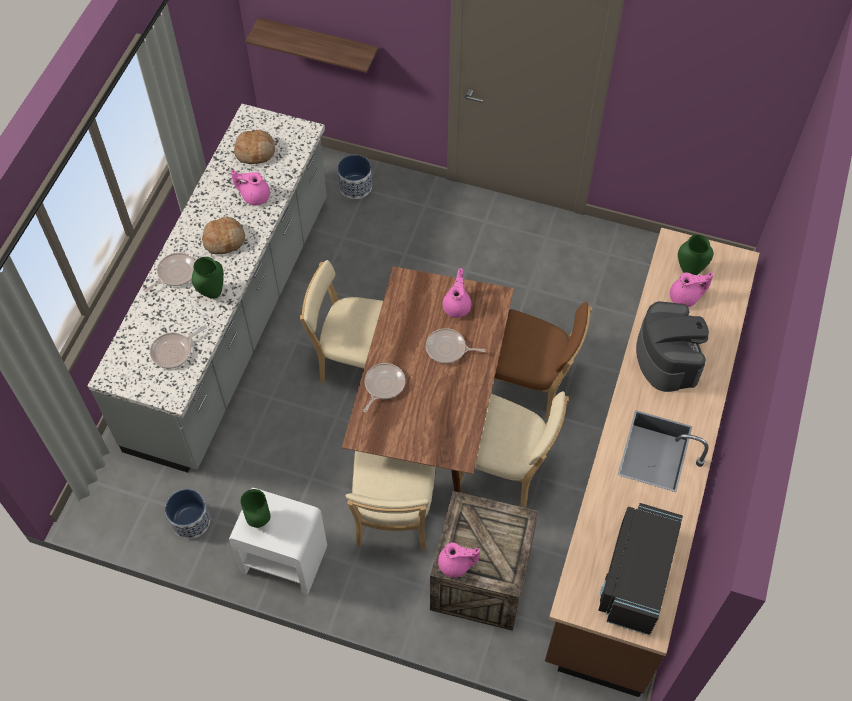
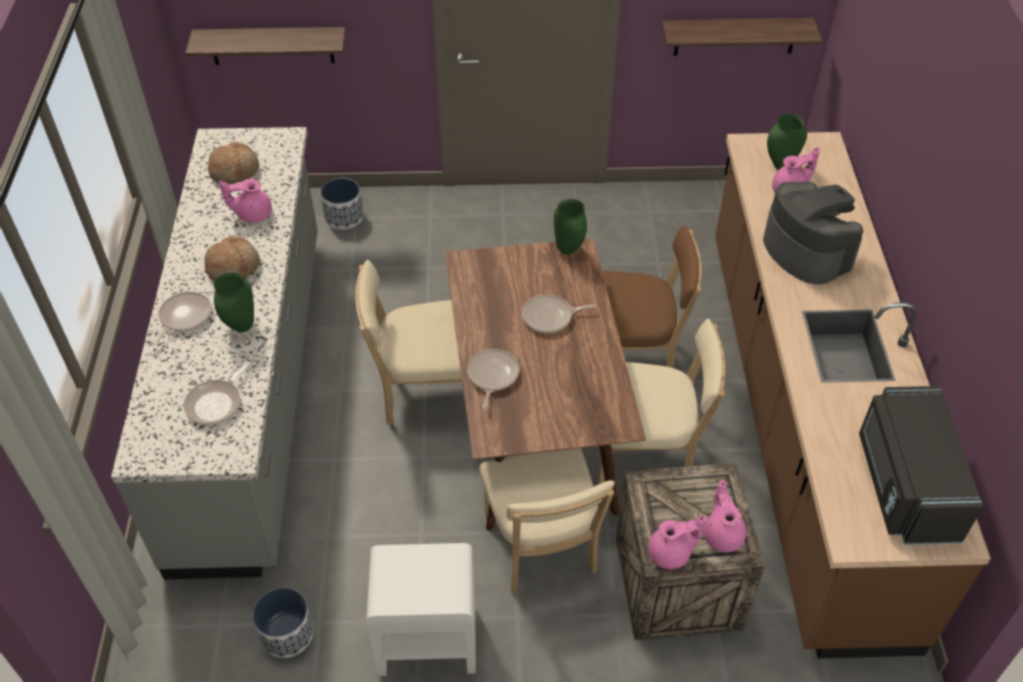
camera: 20 degrees left, 10 degrees down
(258, 520) = (398, 583): green vase -> green vase (567, 250)
(457, 306) = (539, 272): pink teapot -> pink teapot (723, 534)
(705, 138) = (735, 36): none -> shelf

